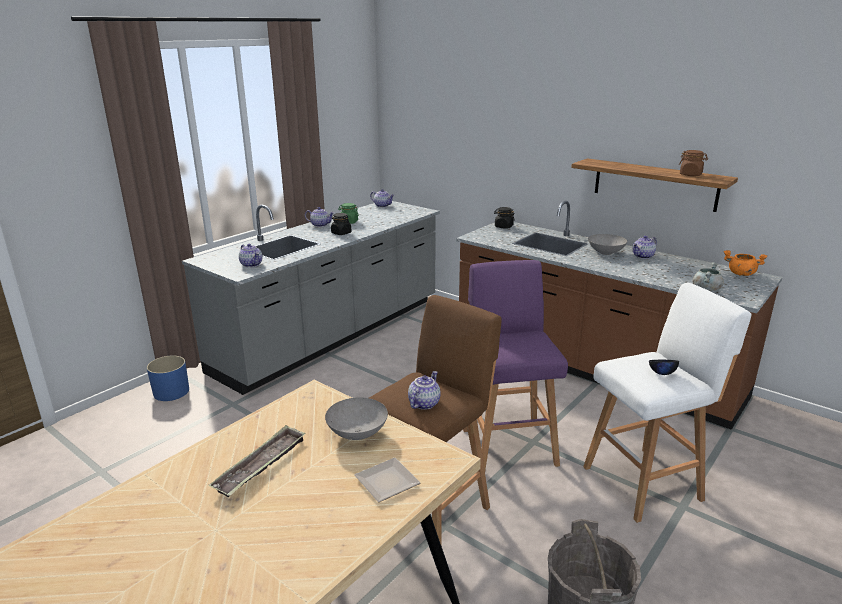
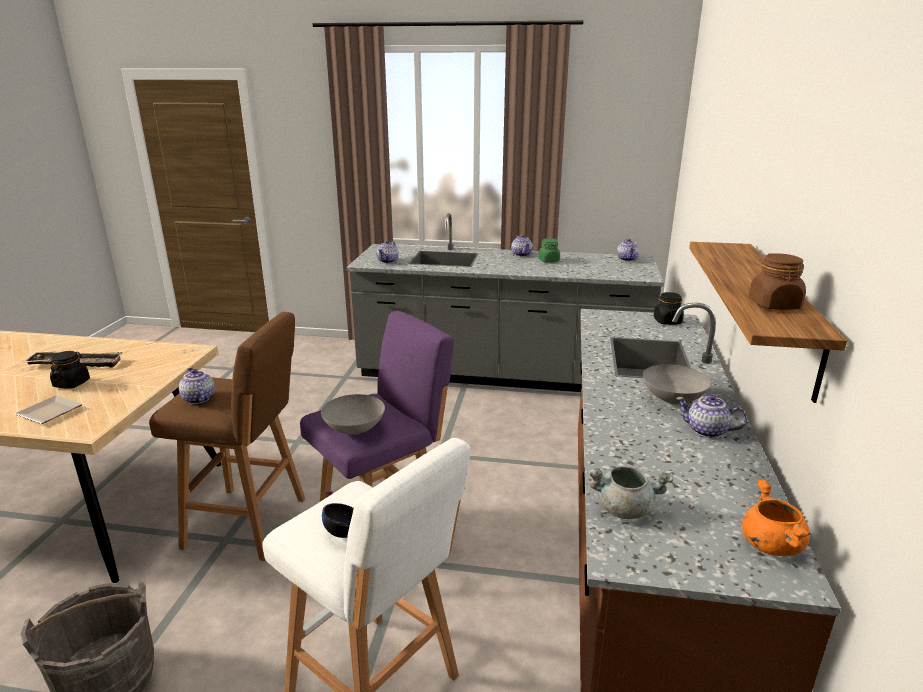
camera: 60 degrees right, 0 degrees up
(171, 392) = (343, 350): blue planter -> none
(341, 233) = (511, 266): black jar -> black jar (72, 383)
(358, 433) = (128, 383): grey bowl -> grey bowl (355, 429)
(423, 403) = (197, 399): teapot -> teapot turned 120 degrees counterclockwise

